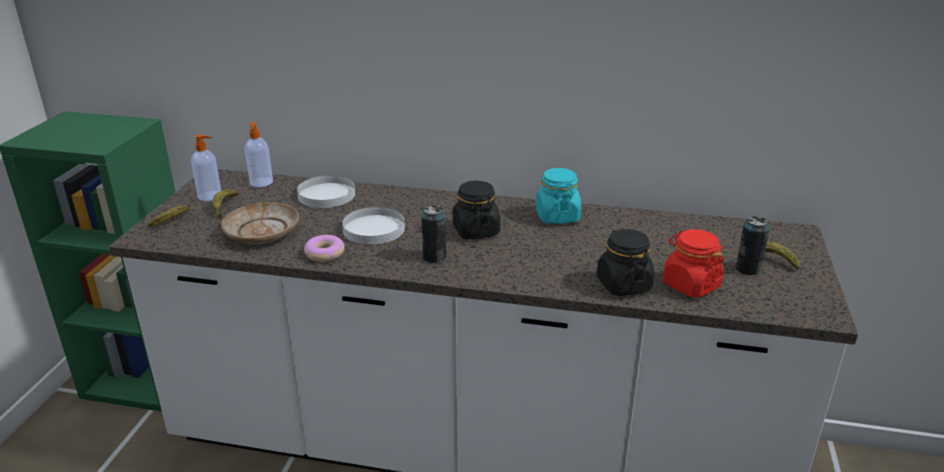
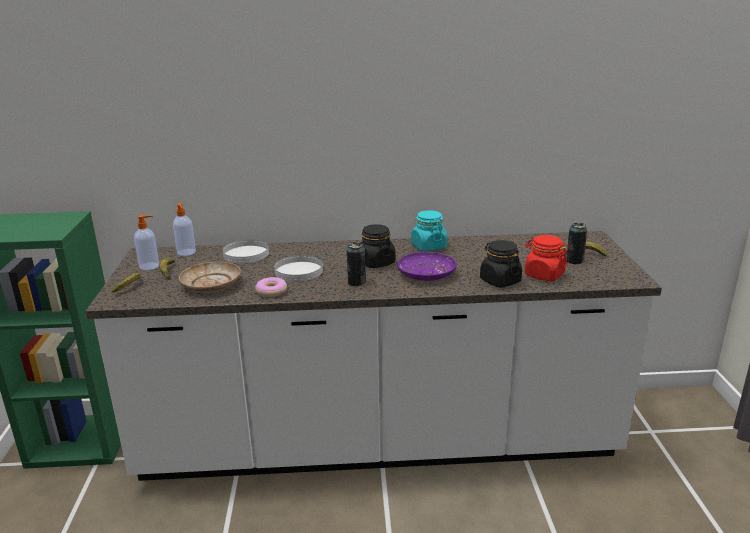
camera: 15 degrees left, 5 degrees down
(530, 258) = (426, 274): none -> purple plate

